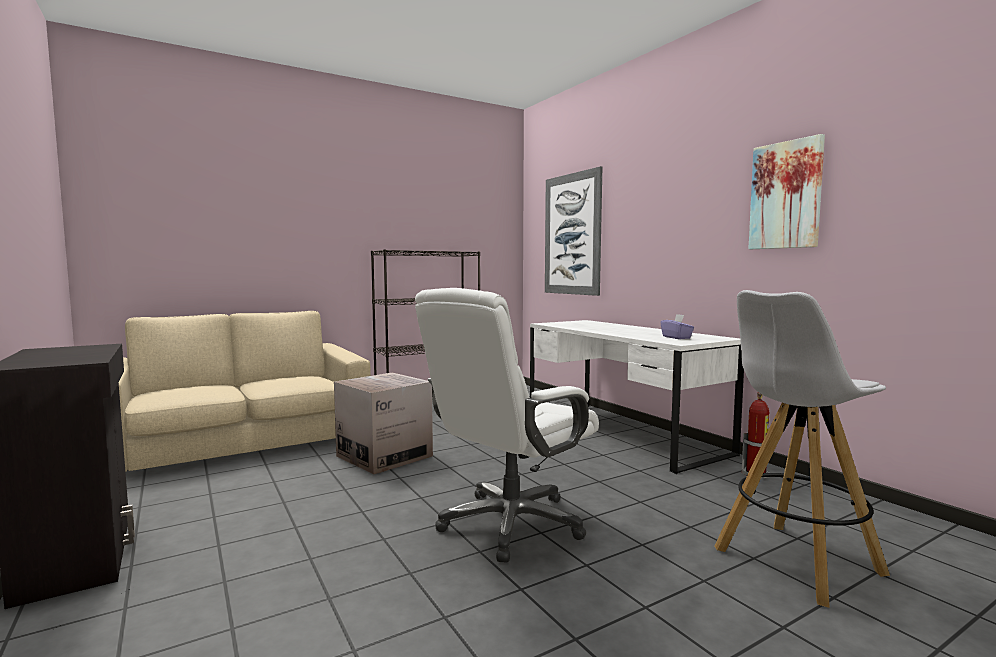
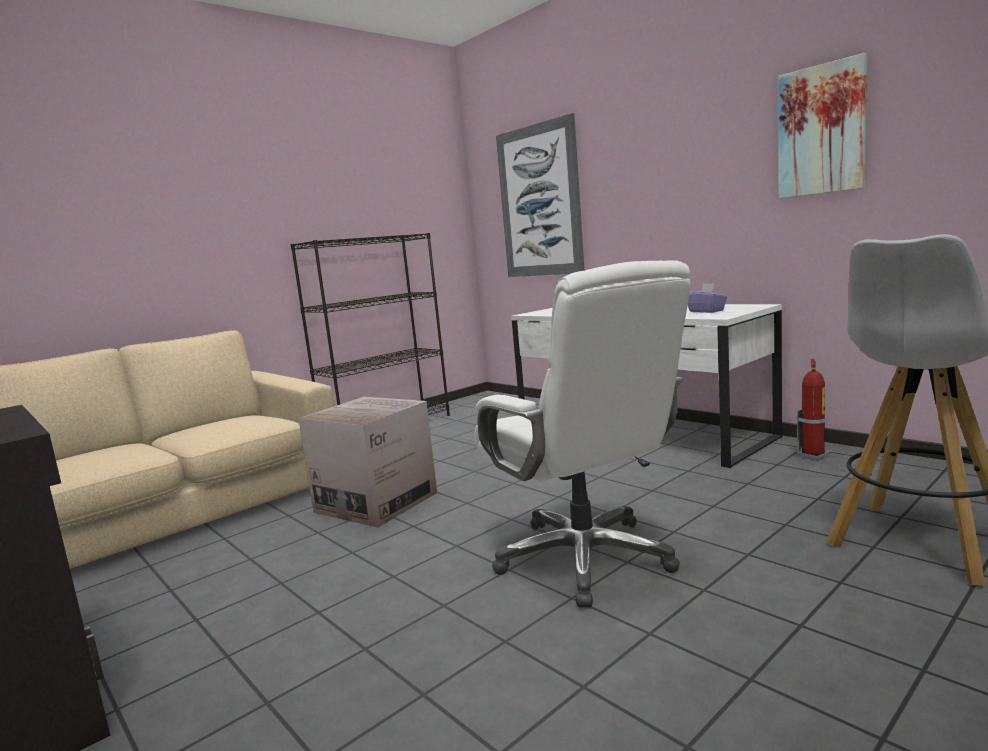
camera: 10 degrees left, 5 degrees up
(510, 524) = (585, 558): white office chair -> white office chair turned 60 degrees counterclockwise

